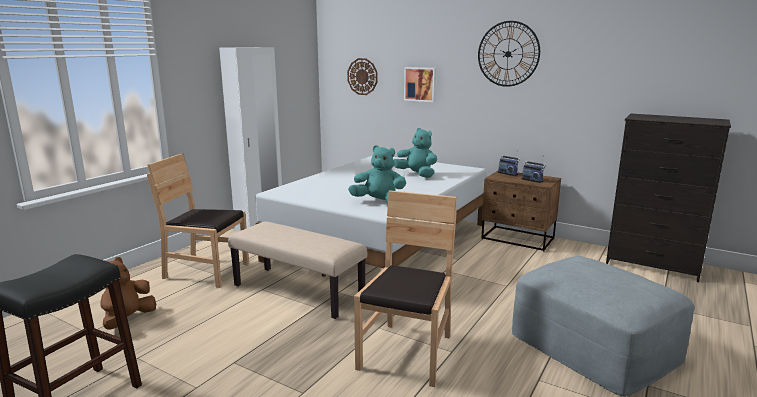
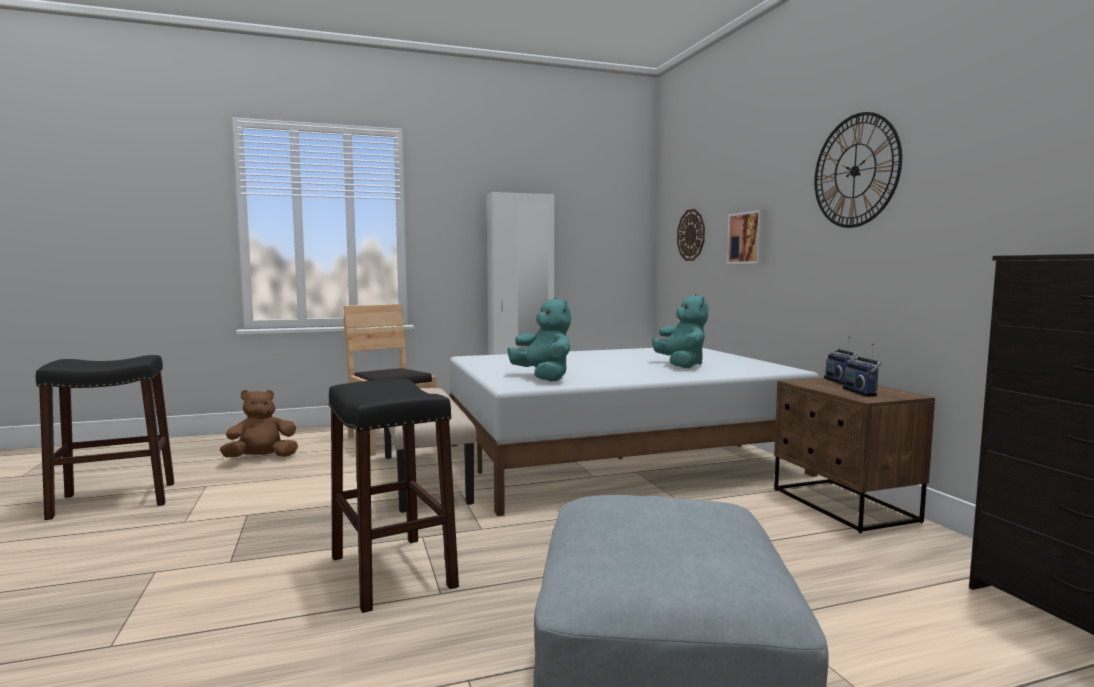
camera: 40 degrees right, 10 degrees down
(407, 353) = (392, 572): brown chair -> black stool

